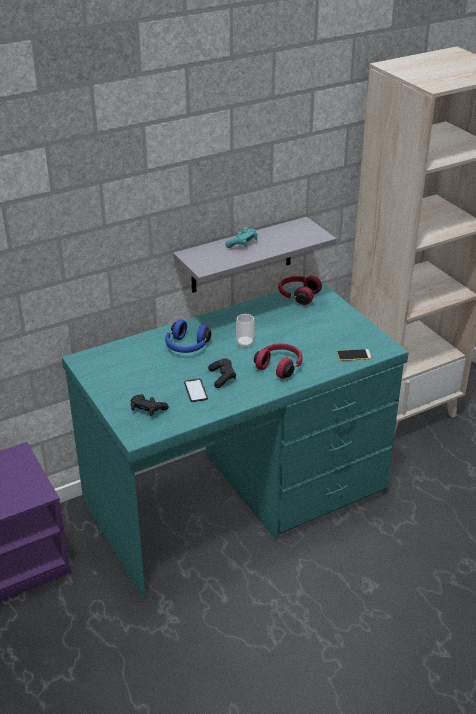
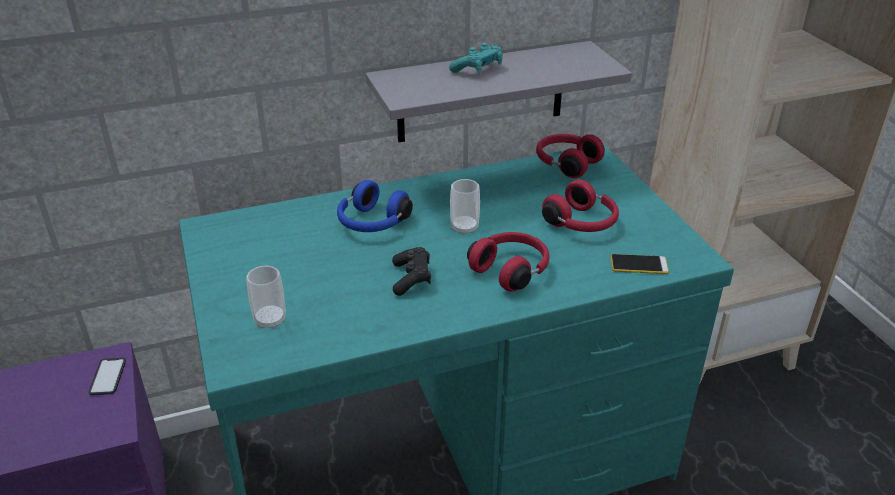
camera: 10 degrees right, 0 degrees up
(147, 410) = (270, 320): black game controller -> cup
(195, 391) = (360, 296): phone -> phone (108, 377)
(315, 333) = (582, 223): none -> red headphones

